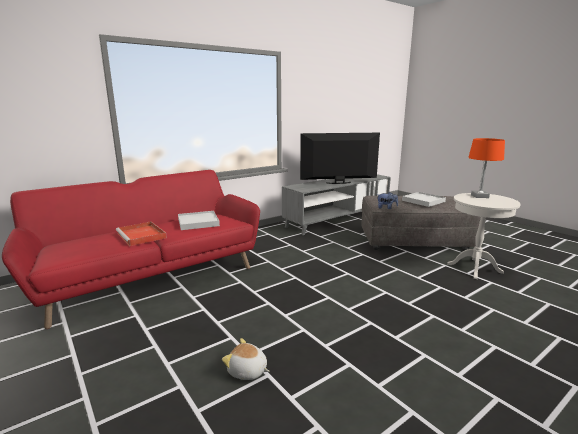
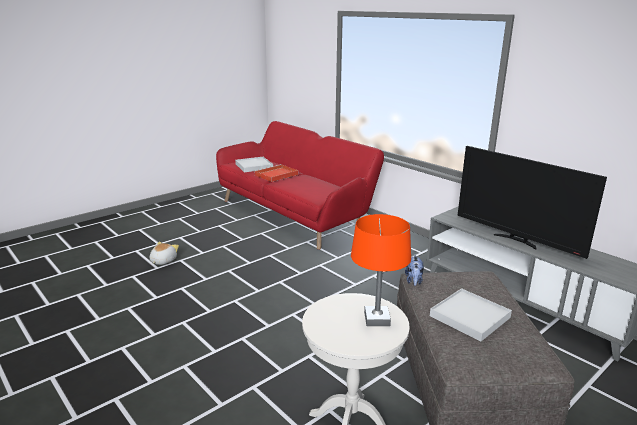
camera: 85 degrees right, 5 degrees up
(198, 222) = (311, 186): white tray -> white tray (254, 166)
(339, 183) = (517, 240): television -> television turned 150 degrees clockwise

